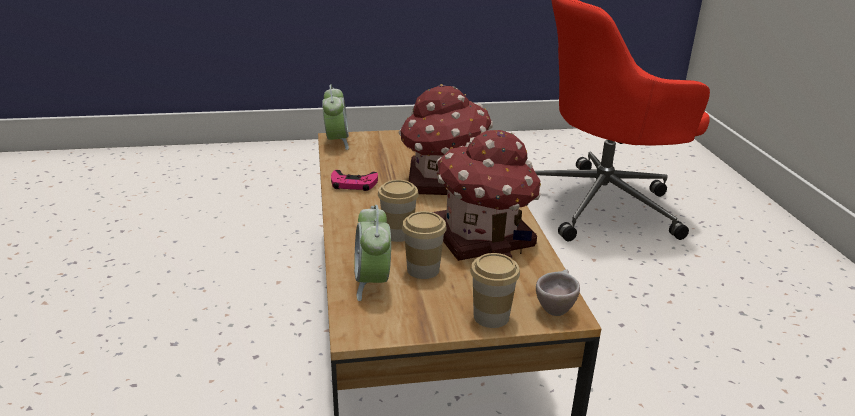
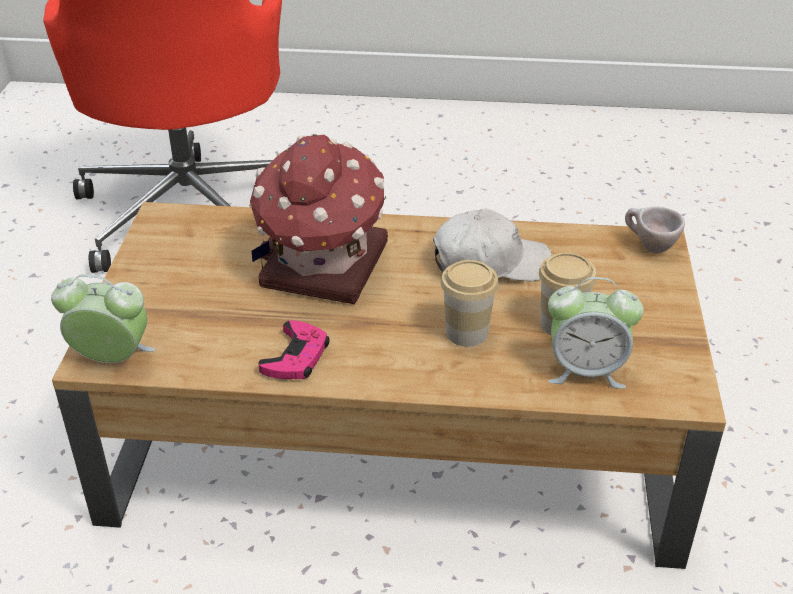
camera: 75 degrees left, 10 degrees up
(483, 236) = (489, 263): toy house -> white cap
(491, 316) = (662, 291): cup -> none

